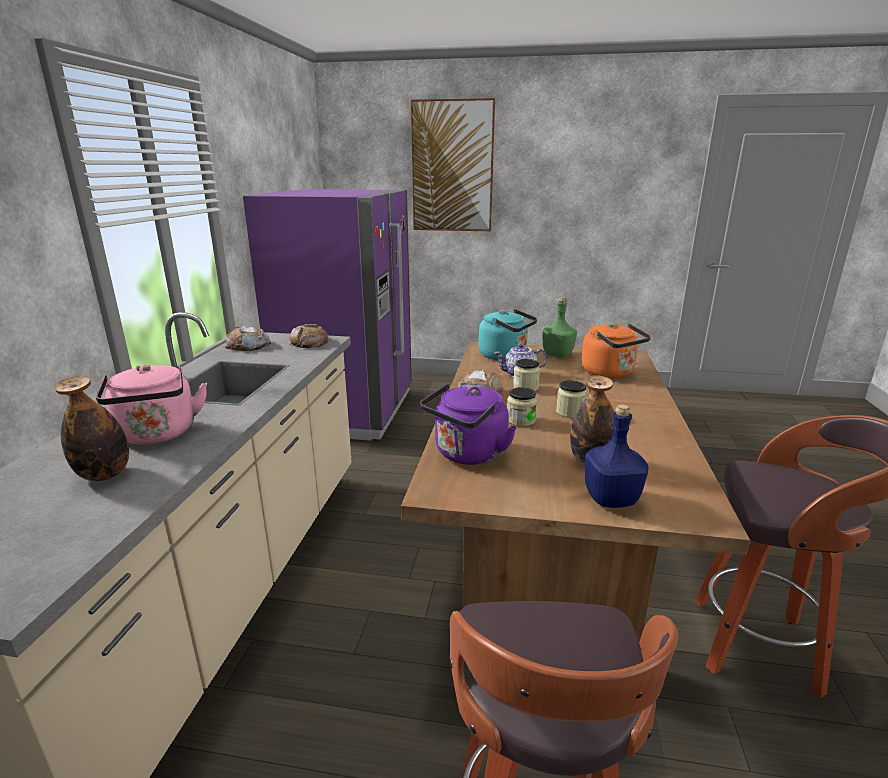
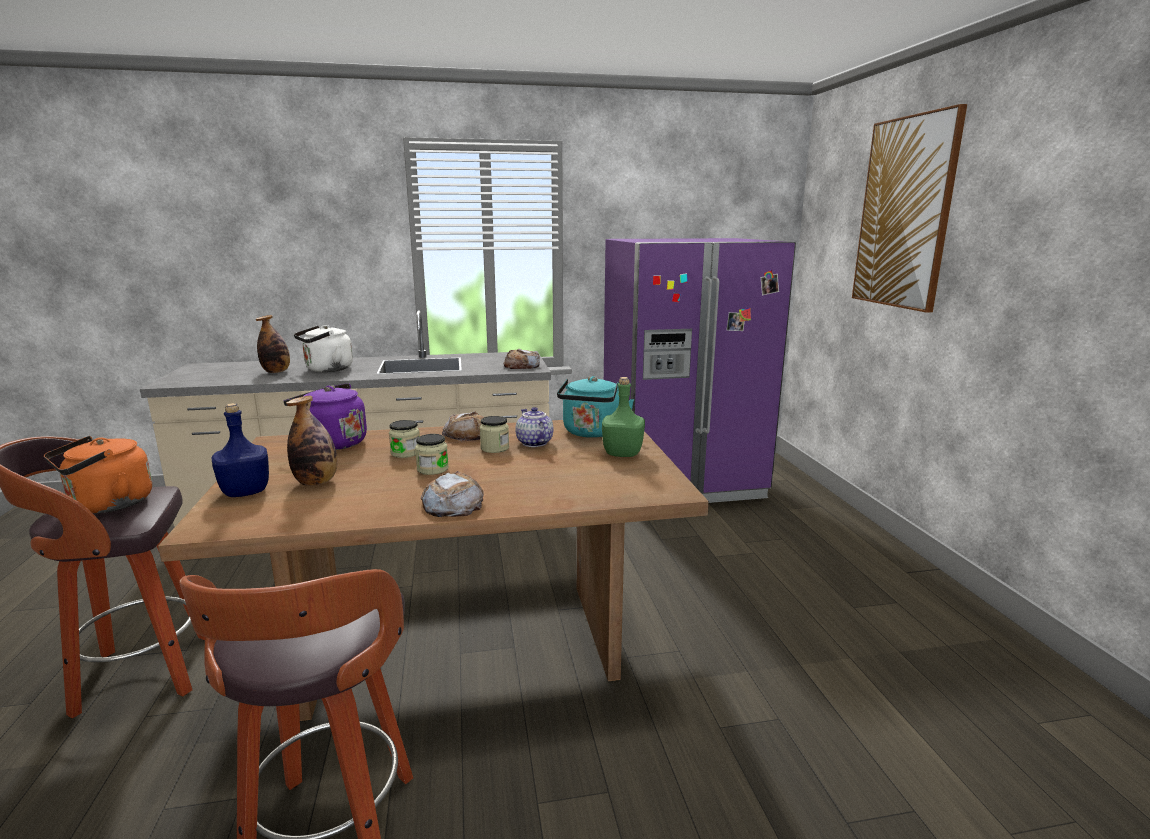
camera: 70 degrees right, 5 degrees down
(158, 435) = (326, 369): pink kettle -> white kettle
(248, 345) = (500, 356): bread -> bread (452, 504)
(610, 373) = (574, 482): orange kettle -> orange kettle (107, 505)

